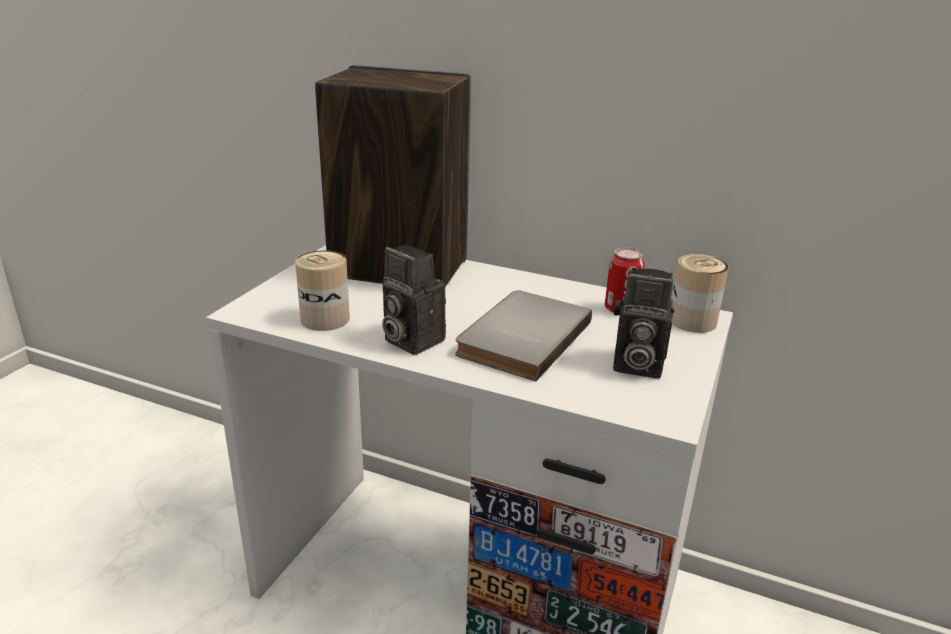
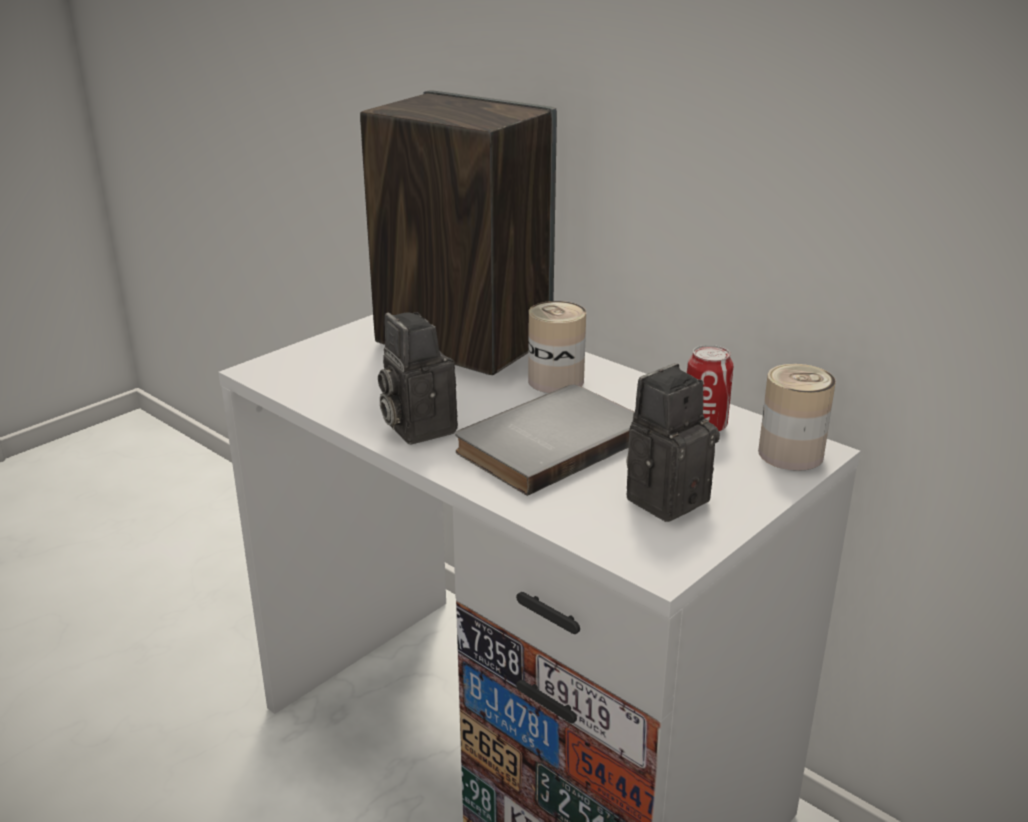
camera: 20 degrees right, 0 degrees up
(325, 319) = (339, 390): can -> can (556, 381)
(634, 365) = (666, 496): camera -> camera turned 105 degrees clockwise

